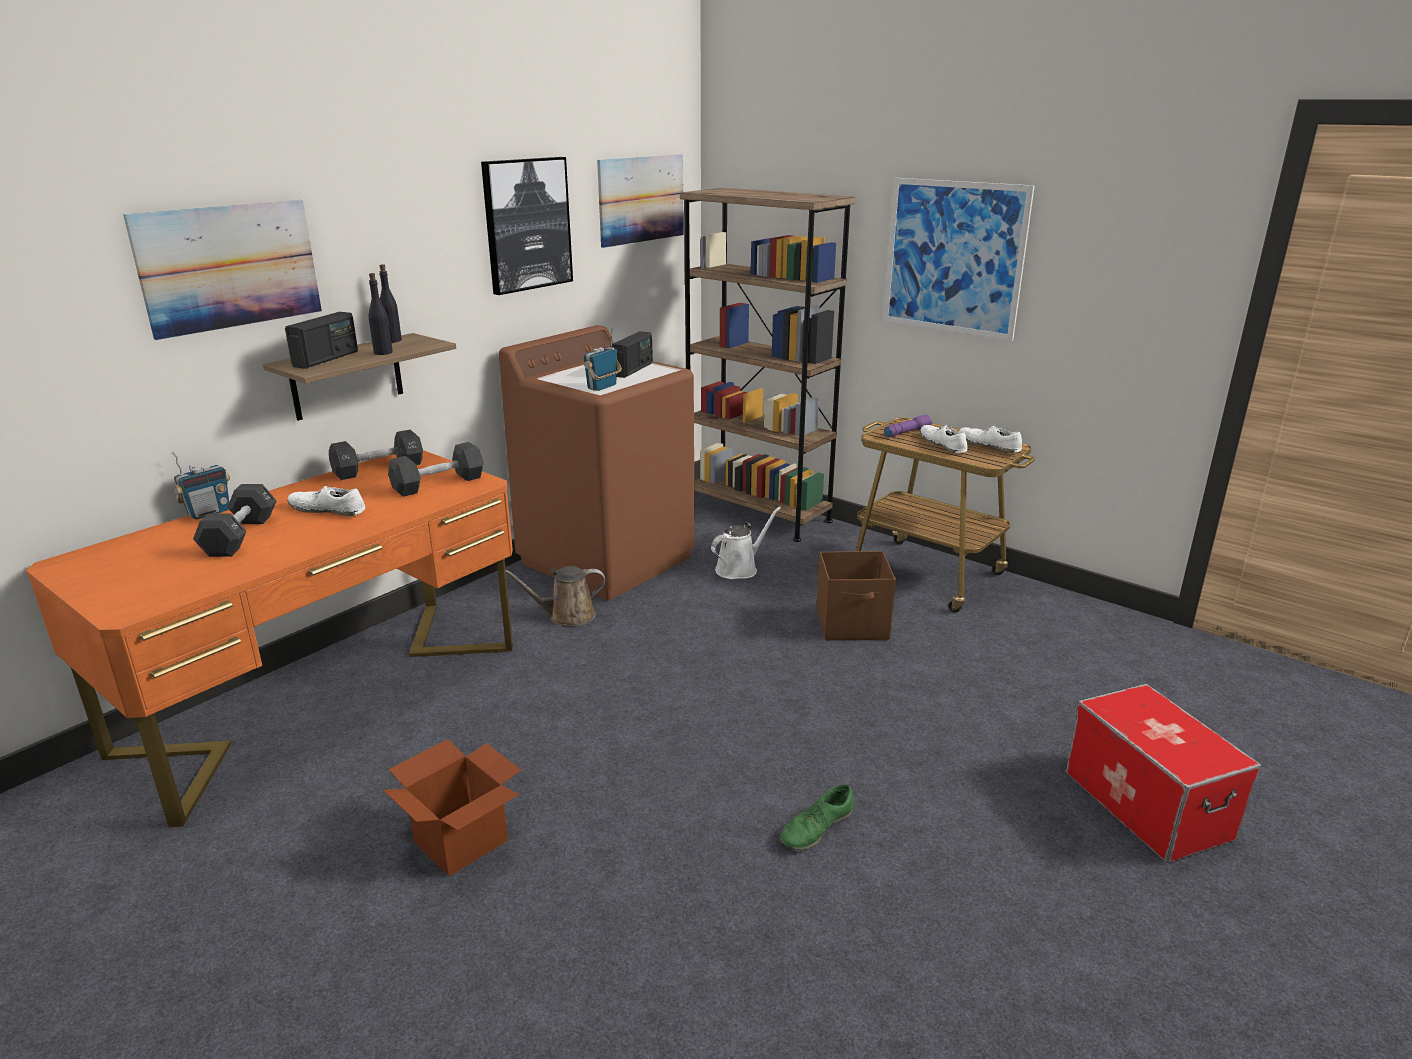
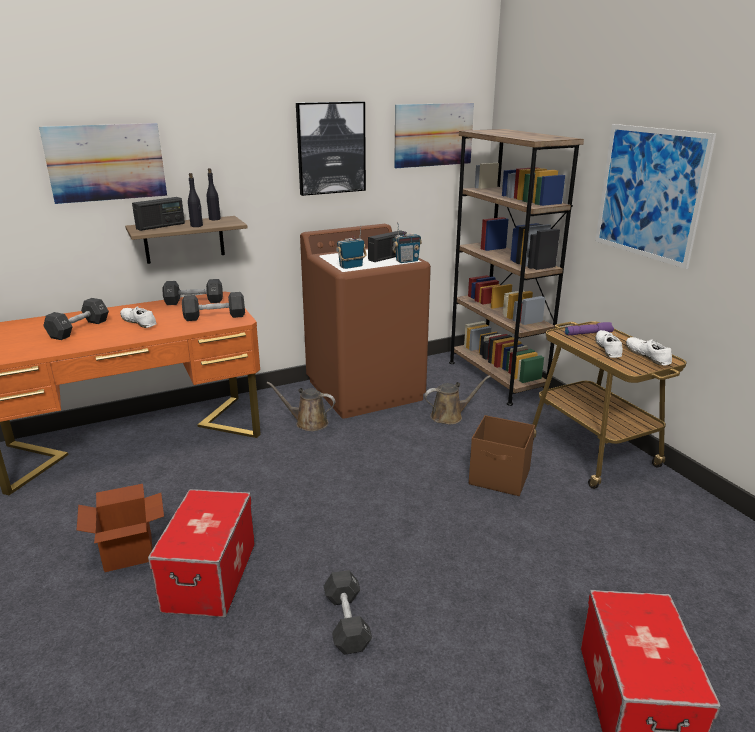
camera: 25 degrees right, 0 degrees up
(209, 513) = (81, 312): radio -> radio (407, 261)
(603, 833) = (209, 576): none -> storage box
(739, 568) = (449, 416): white watering can -> brown watering can
(816, 827) = (347, 622): green shoe -> black dumbbell

